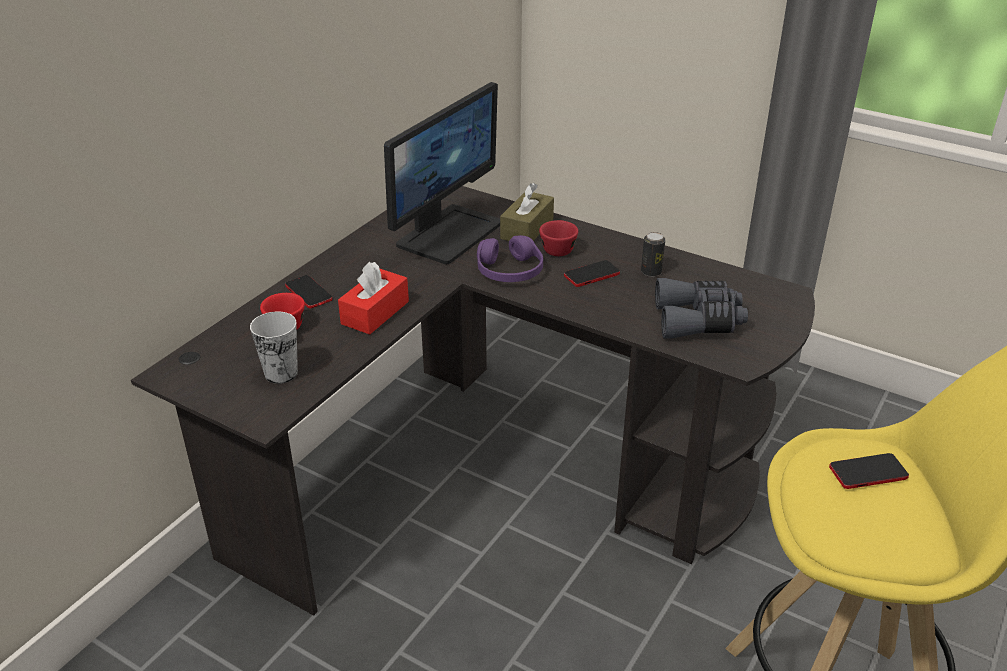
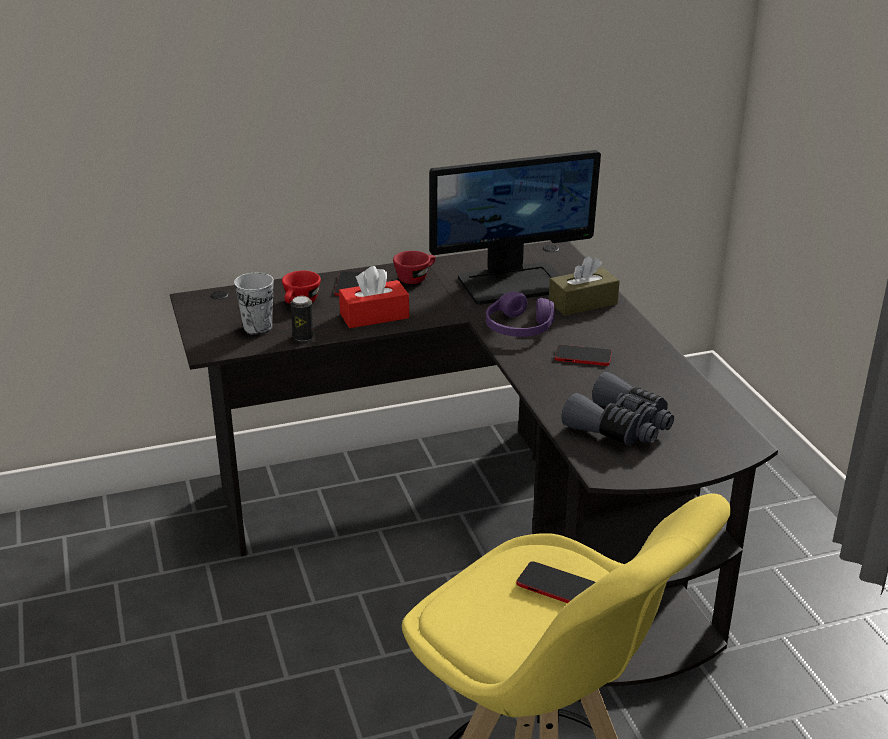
camera: 40 degrees right, 5 degrees down
(558, 248) = (586, 326): red cup -> red cup (416, 278)
(651, 272) = (639, 375): can -> can (303, 337)

